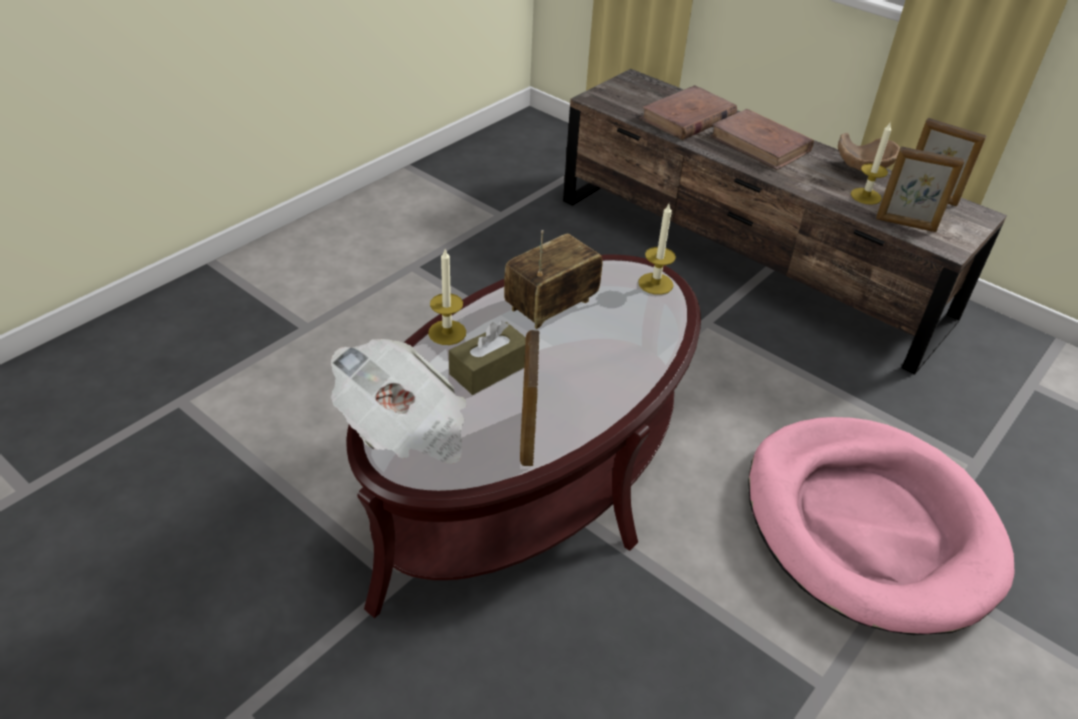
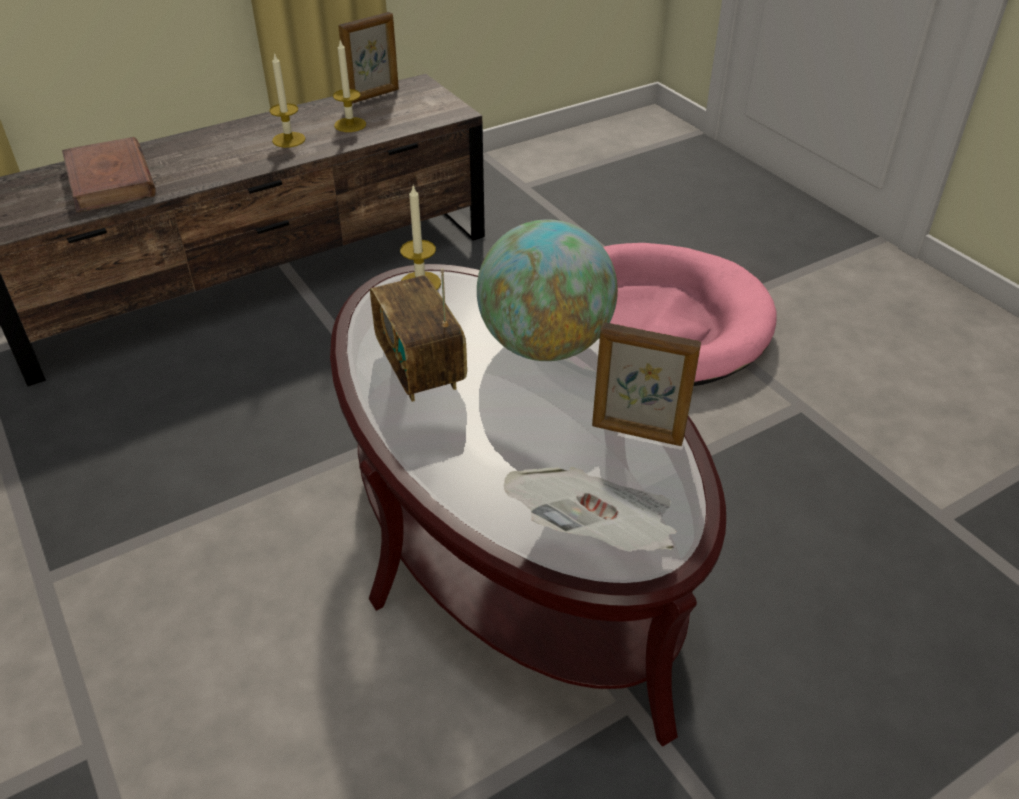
camera: 70 degrees left, 0 degrees up
(447, 332) = (429, 466): candle -> candle (288, 140)
(489, 369) = (514, 442): brown tissue box -> none
(613, 366) = (545, 346): none -> globe
(760, 144) = (209, 152): brown book -> none
(861, 170) = (306, 114): brown bowl -> none
(906, 224) = (408, 120): picture frame -> none

